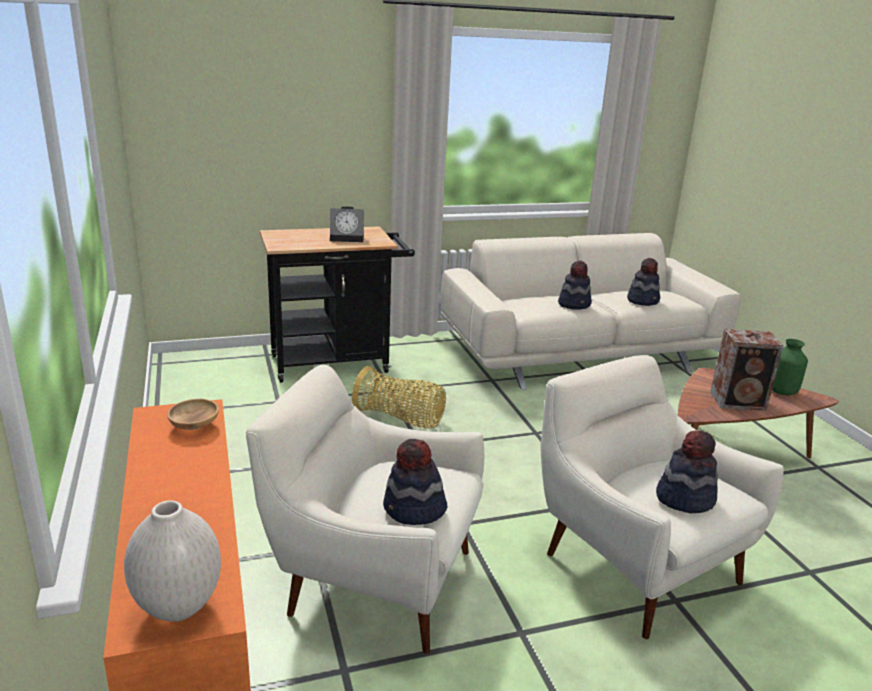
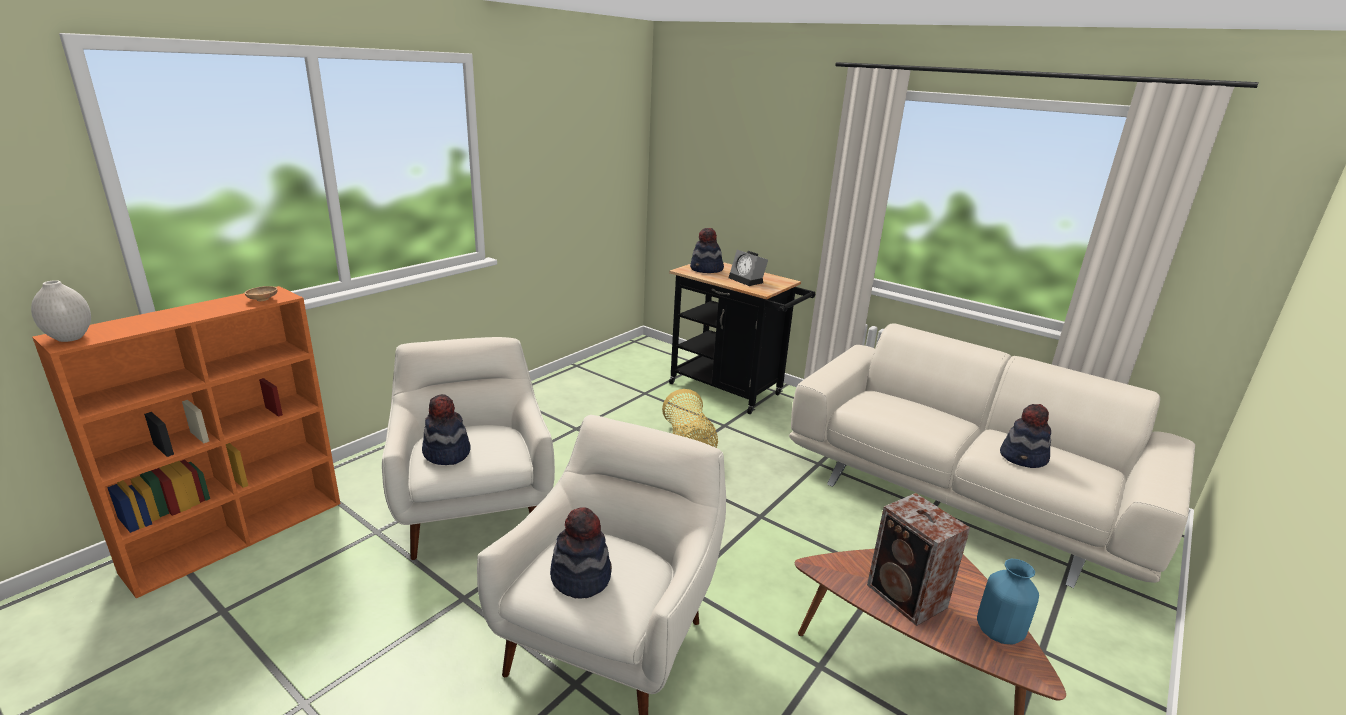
camera: 55 degrees right, 0 degrees up
(574, 304) = (924, 422): hat -> hat (706, 269)
(781, 391) = (998, 631): green vase -> blue vase

